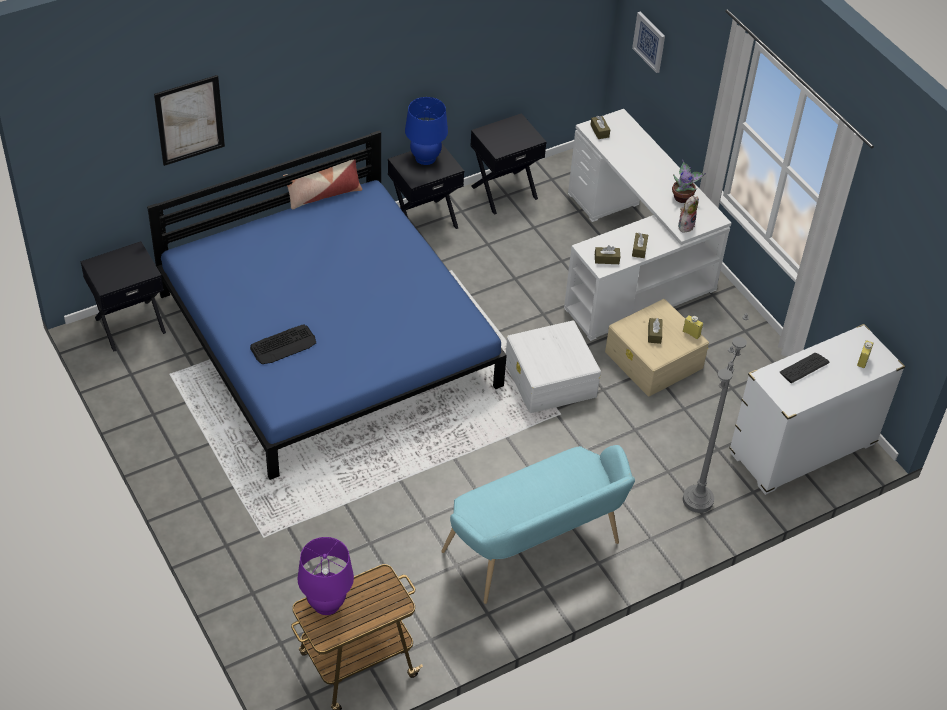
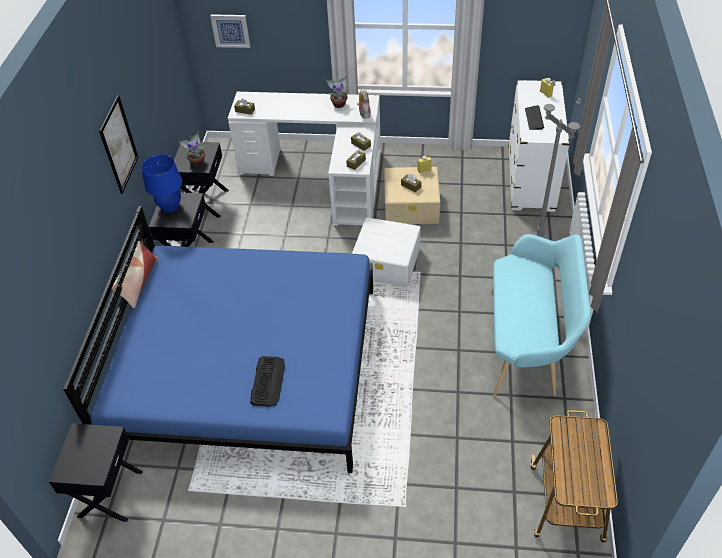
camera: 50 degrees left, 0 degrees up
(189, 120) = (49, 286): picture -> picture (119, 144)
(326, 603) = (569, 476): purple table lamp -> none
(503, 141) = (197, 161): none -> potted plant

